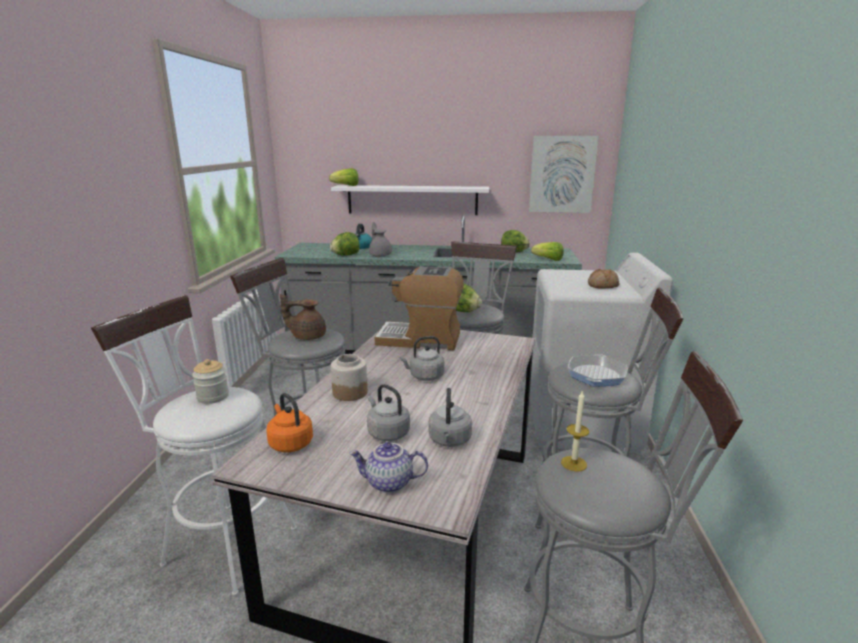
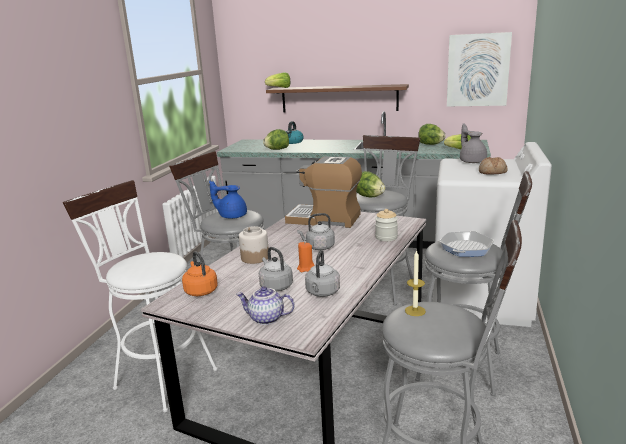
camera: 10 degrees right, 0 degrees up
(213, 397) = (150, 258): jar -> jar (386, 237)
(307, 336) = (232, 216): brown teapot -> blue teapot
(380, 255) = (307, 149): grey teapot -> grey teapot (472, 161)
(412, 200) = (339, 98): white shelf -> brown shelf
(418, 406) = (306, 268): none -> orange candle

